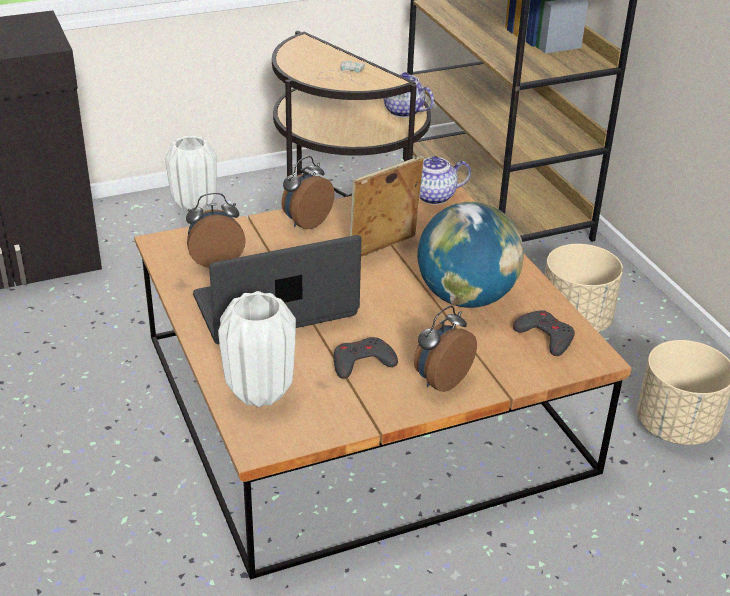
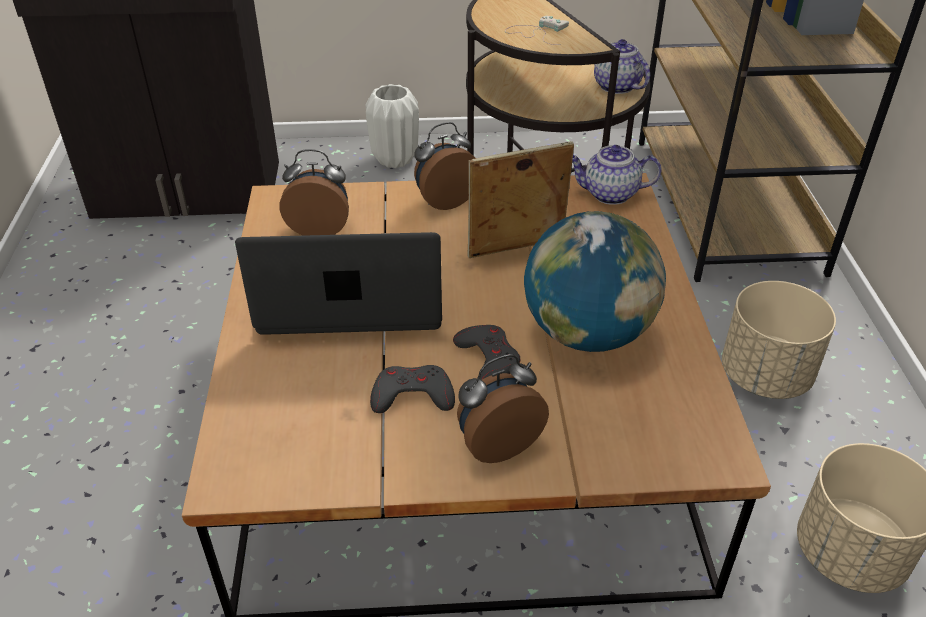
camera: 20 degrees right, 5 degrees up
(259, 392) = (268, 408): white vase -> none
(545, 336) = (667, 411): grey game controller -> grey game controller (488, 360)

